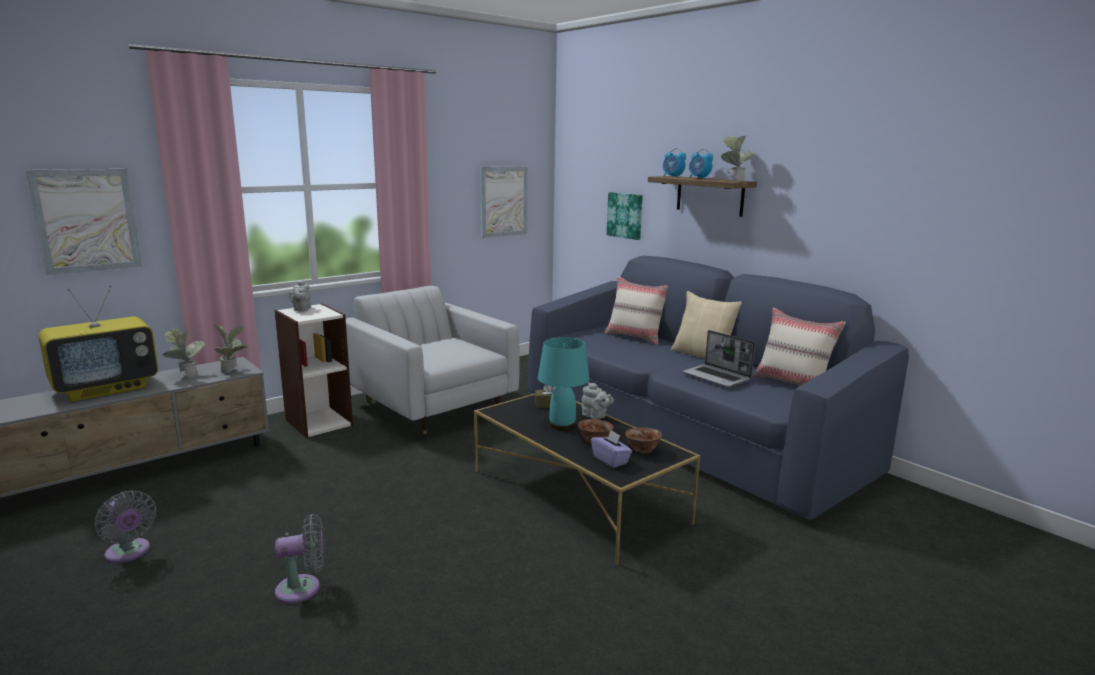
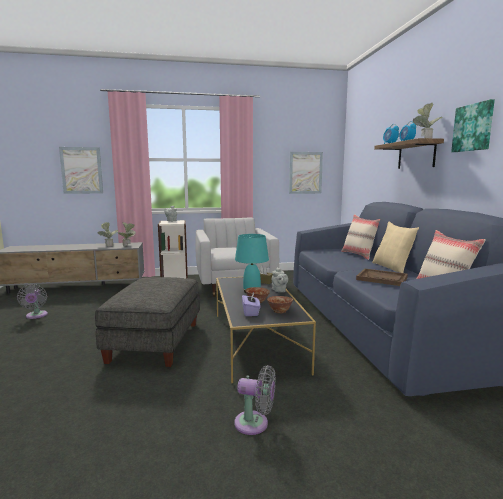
camera: 30 degrees right, 5 degrees down
(107, 388) = (74, 246): television -> none
(303, 589) = (70, 347): grey fan -> grey fan (255, 424)
(434, 538) = (154, 341): none -> grey ottoman
(625, 215) = (373, 177): picture -> picture (473, 127)
(717, 377) = (382, 278): laptop -> brown tray

